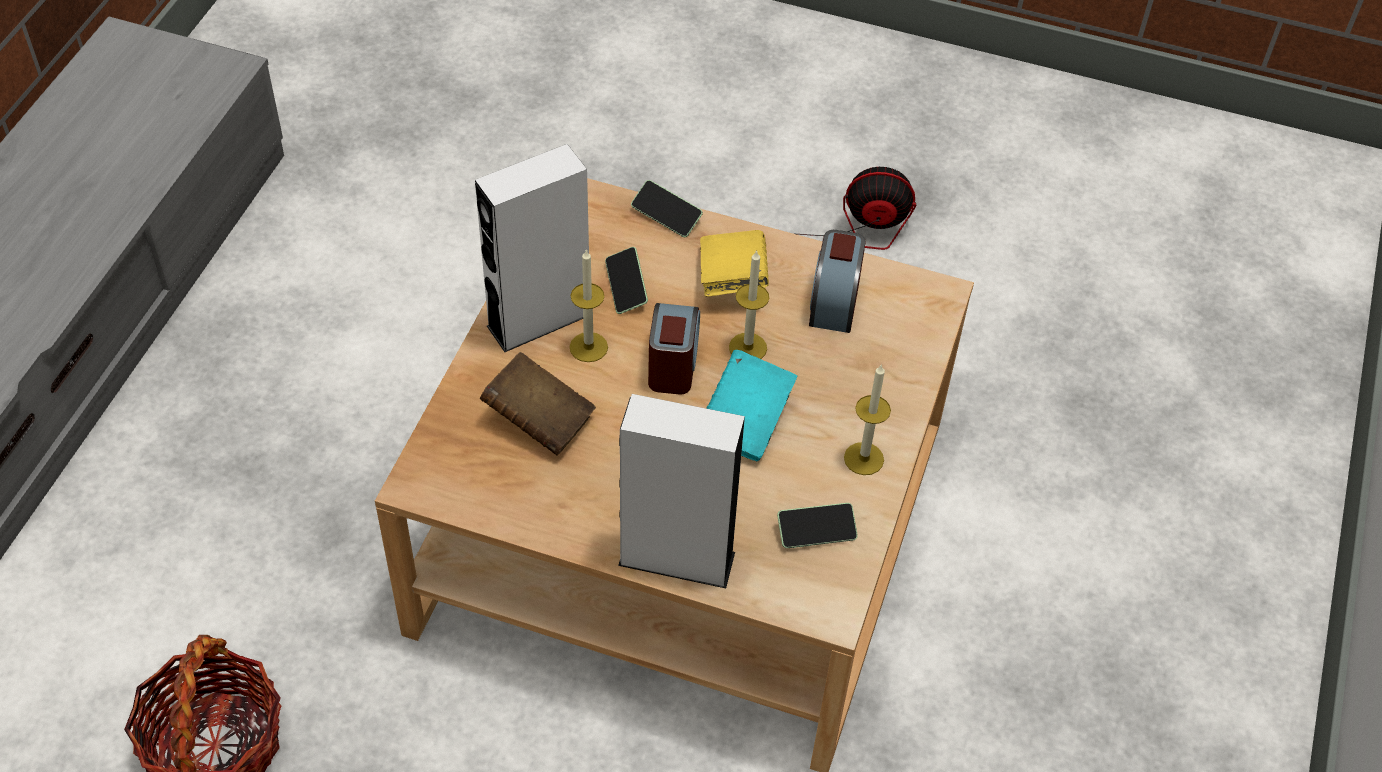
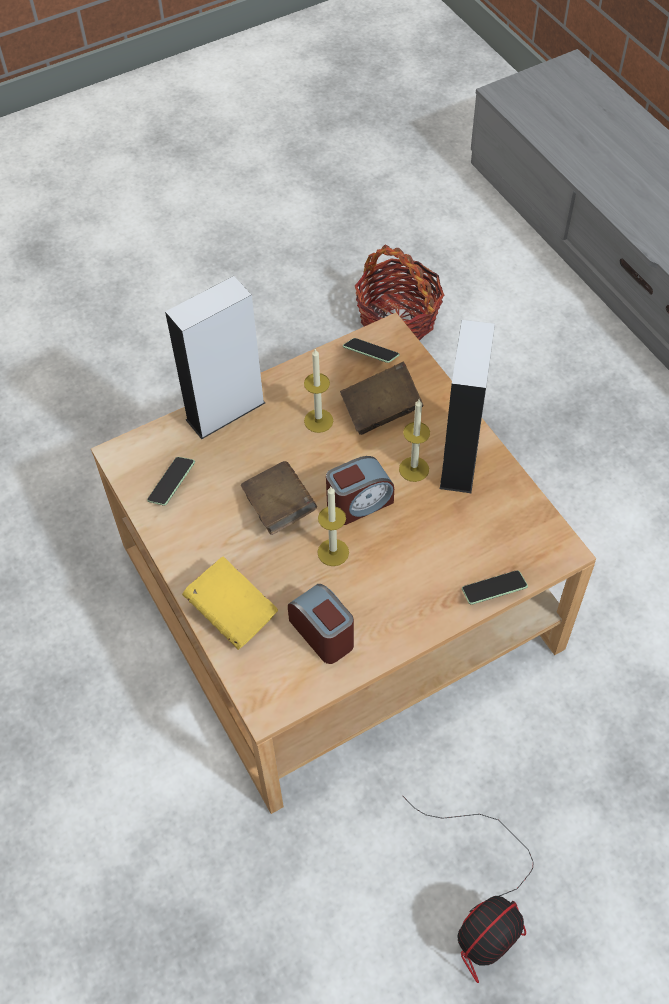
camera: 135 degrees right, 5 degrees up
(626, 287) = (446, 522): phone -> phone (370, 355)
(673, 363) = (359, 503): alarm clock -> alarm clock turned 75 degrees counterclockwise
(732, 279) = (398, 587): yellow book -> yellow book (232, 613)
(745, 421) = (279, 508): turquoise book -> brown book
(864, 458) = (191, 548): candle -> candle (318, 421)

